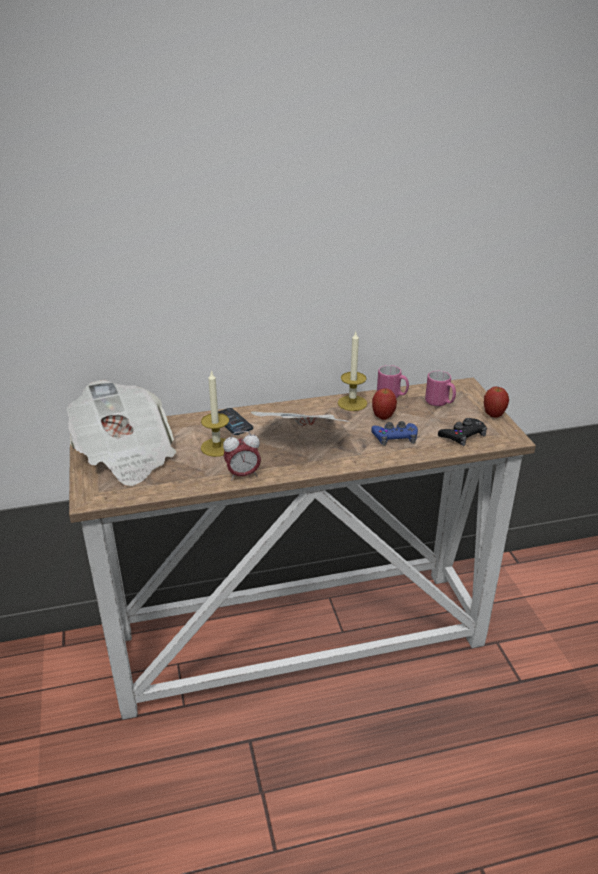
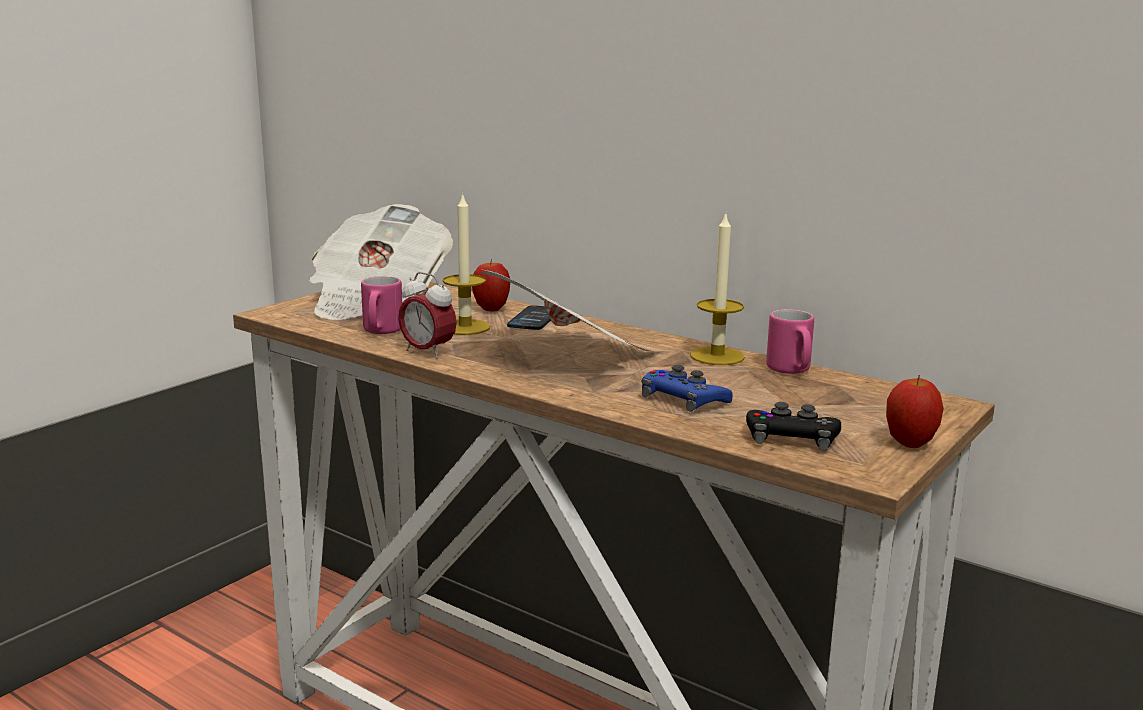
camera: 50 degrees right, 15 degrees down
(383, 417) = (722, 380): apple -> apple (491, 309)
(440, 403) = (850, 401): pink mug -> pink mug (381, 332)

